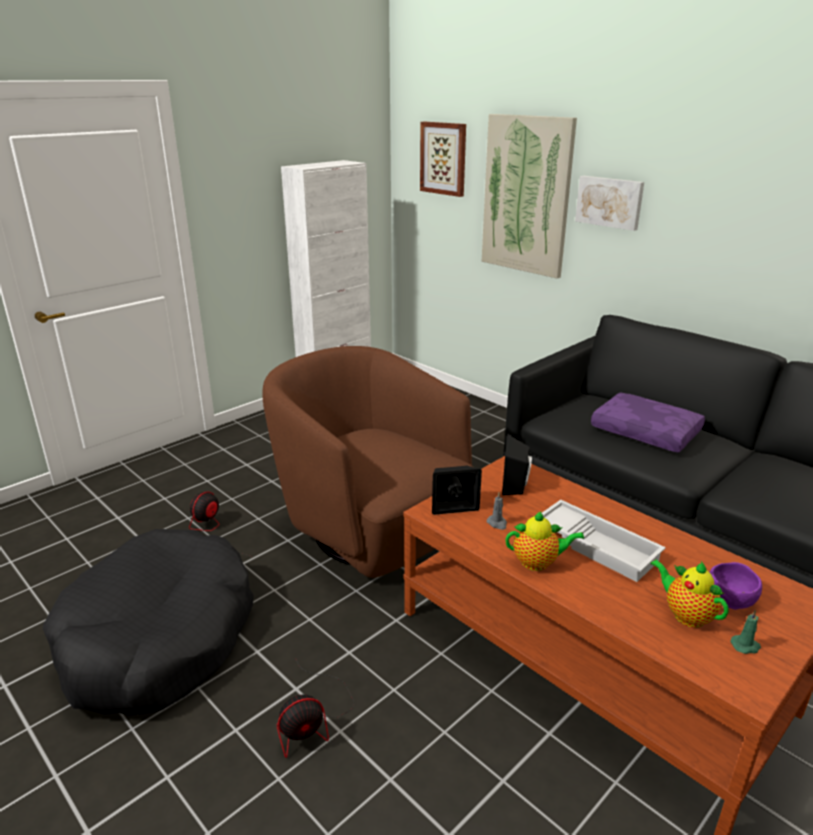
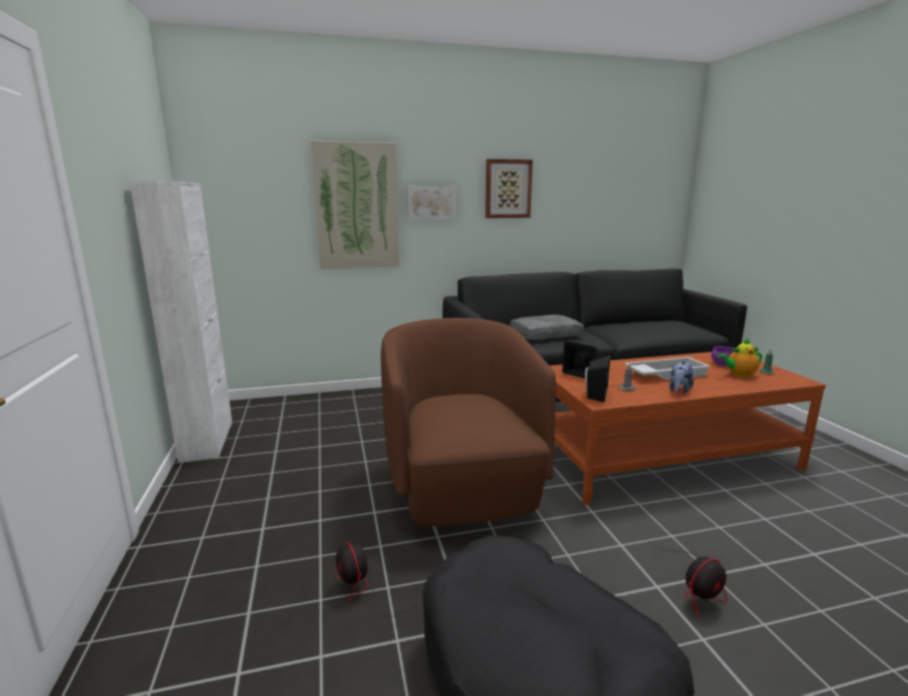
camera: 60 degrees left, 10 degrees down
(312, 720) = (698, 586): fan -> fan turned 60 degrees clockwise
(372, 528) = (462, 487): brown armchair -> brown armchair turned 90 degrees clockwise
(443, 158) = (255, 183): picture -> picture (508, 189)
(538, 562) = (679, 390): teapot -> plush toy
(646, 432) = (545, 335): purple pillow -> grey pillow

